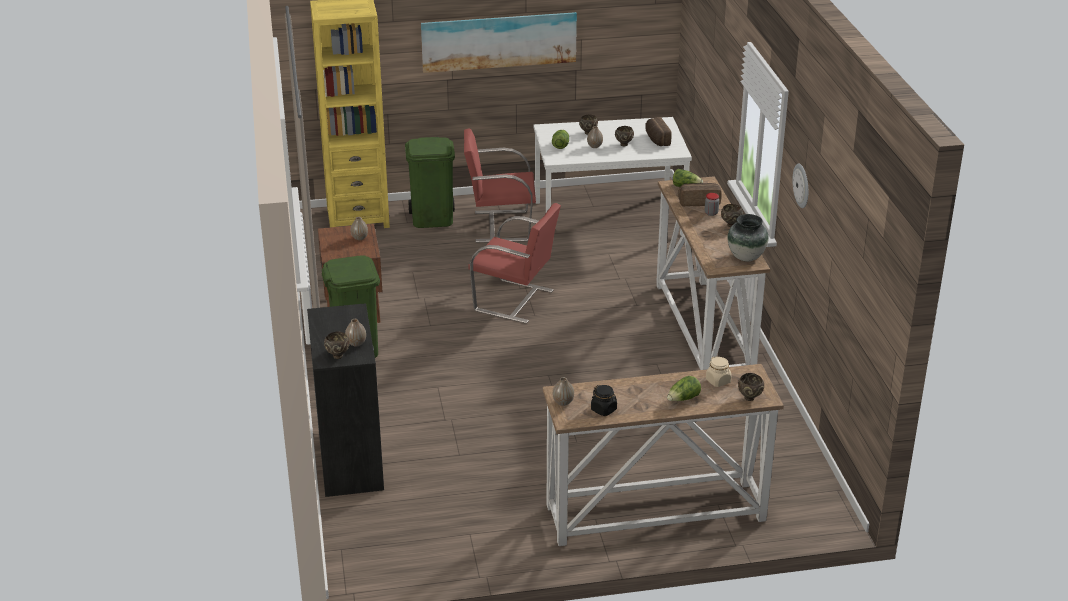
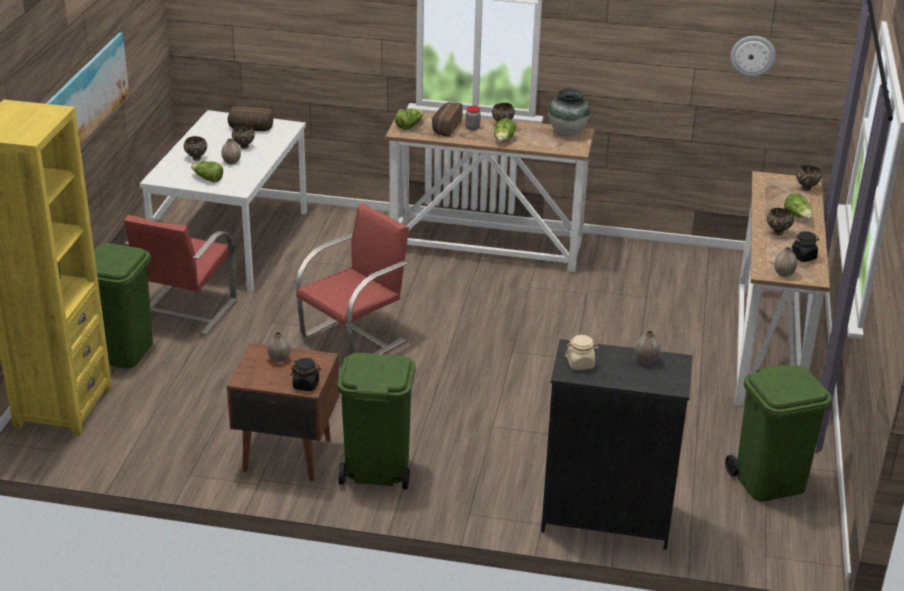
camera: 70 degrees left, 0 degrees up
(334, 255) = (306, 385): none -> black jar
(337, 356) = (668, 376): brown bowl -> brown bowl (777, 232)
(442, 540) = (770, 482): none -> green trash can
(701, 231) = (503, 140): none -> lettuce
(718, 381) = (774, 195): beige jar -> beige jar (580, 364)
(802, 185) = (608, 32): wall clock -> wall clock (753, 55)

